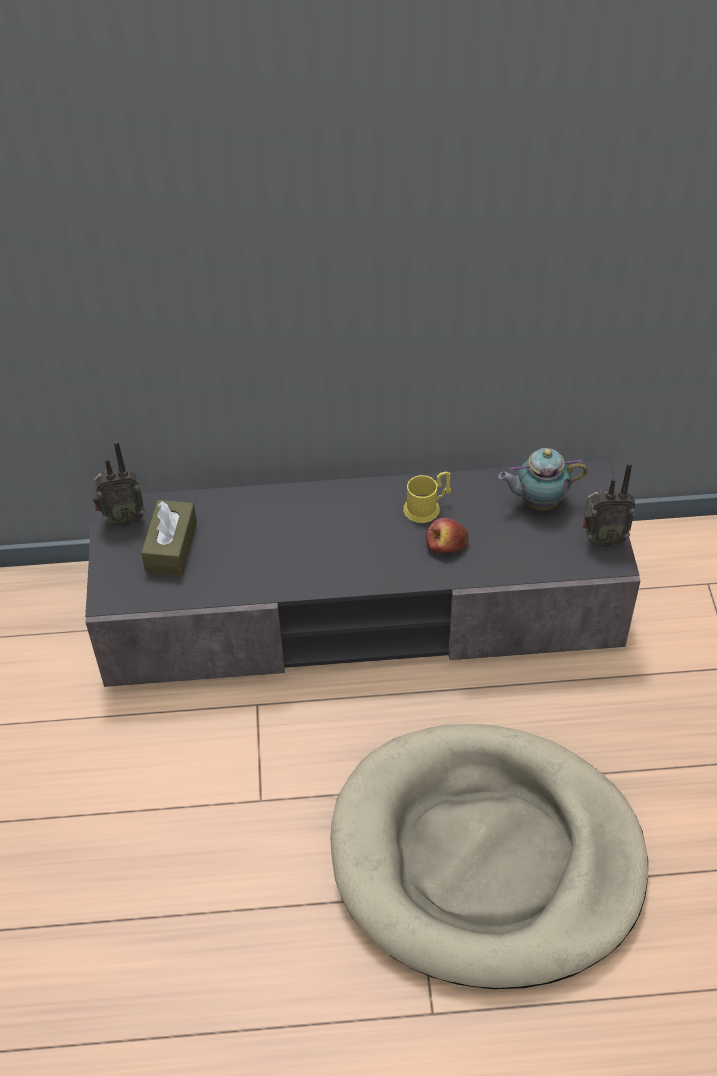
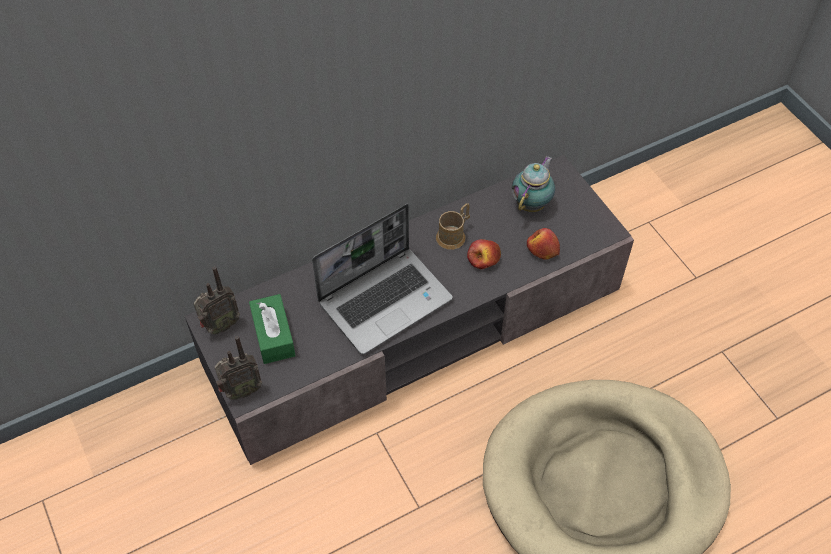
camera: 25 degrees left, 5 degrees up
(171, 547) = (273, 335): brown tissue box -> green tissue box
(311, 551) = (385, 299): none -> laptop
(427, 507) = (454, 235): yellow mug -> brown mug
(521, 555) = (542, 249): none -> apple
(538, 502) = (532, 203): teapot -> teapot turned 150 degrees clockwise
(602, 539) = (592, 217): radio -> radio (241, 390)

